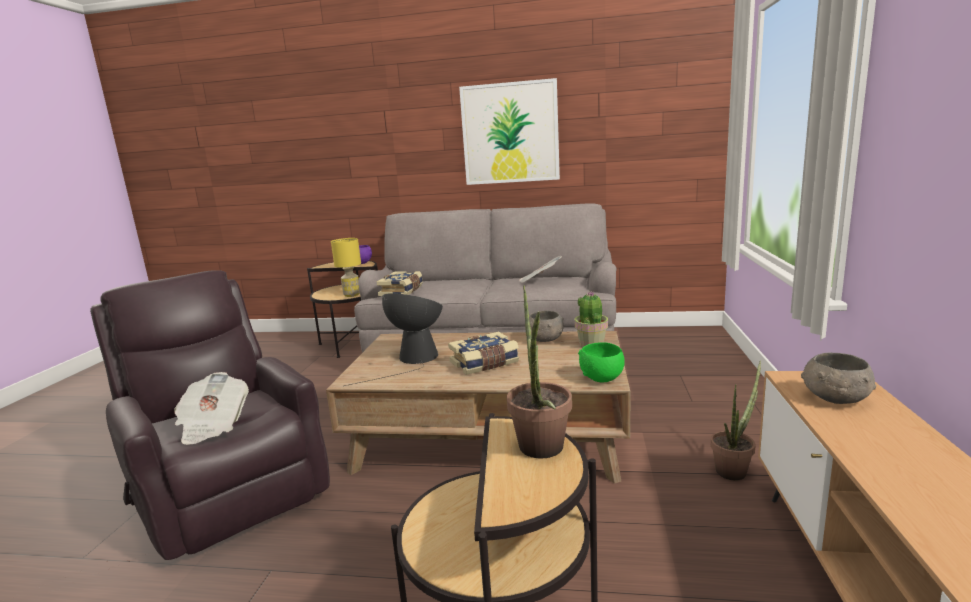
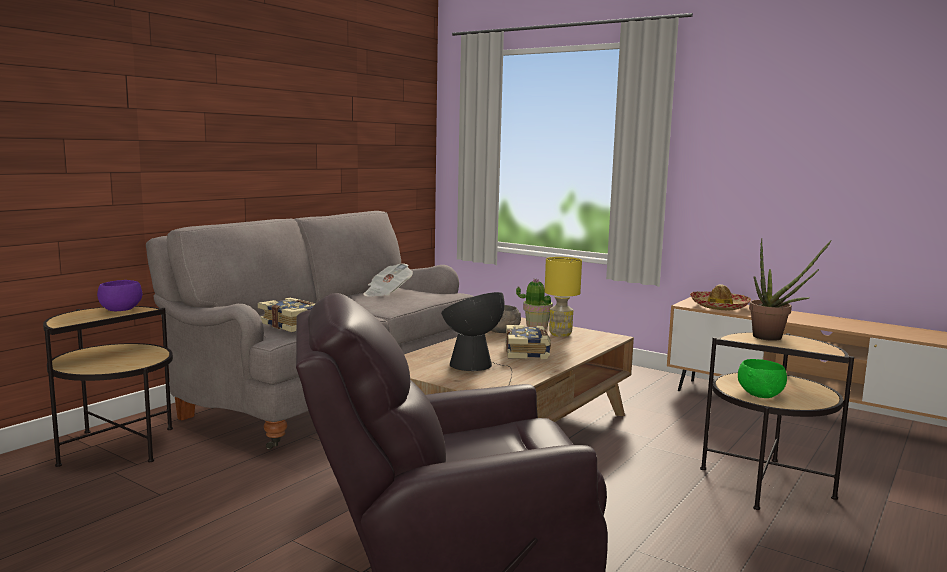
camera: 65 degrees left, 5 degrees down
(213, 425) = (535, 447): newspaper -> none
(352, 295) = (149, 357): yellow table lamp -> yellow table lamp (560, 334)
(510, 133) = (279, 128): picture -> none
(602, 378) = (605, 336): green bowl -> green bowl (760, 395)
(734, 469) = (639, 387): potted plant -> none
(835, 398) = (719, 306): grey bowl -> hat

